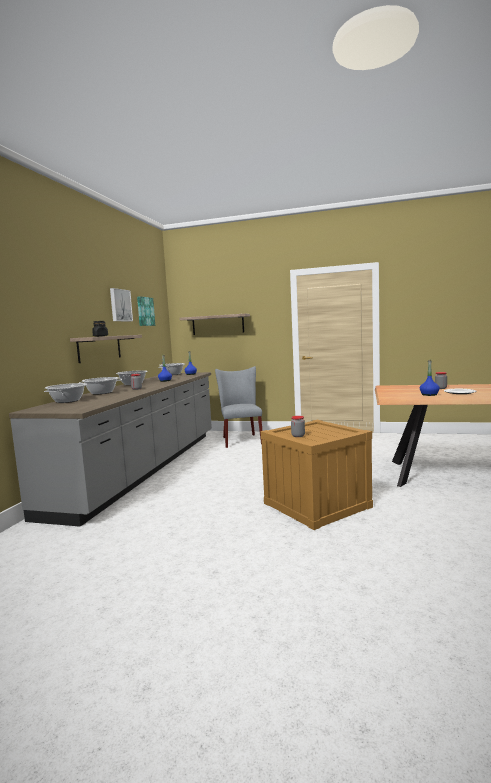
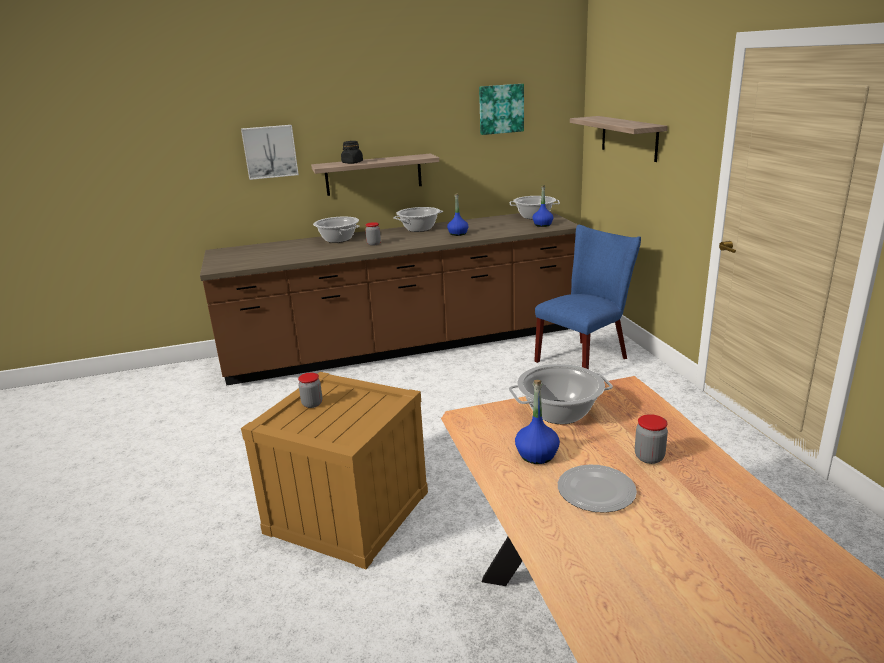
camera: 60 degrees right, 15 degrees up
(67, 401) = (276, 245): cooking pot -> cooking pot (560, 412)
(120, 305) = (429, 107): picture -> picture (270, 151)
(144, 468) = (404, 345): grey counter -> brown counter
(241, 440) = (585, 358): grey chair -> blue chair

